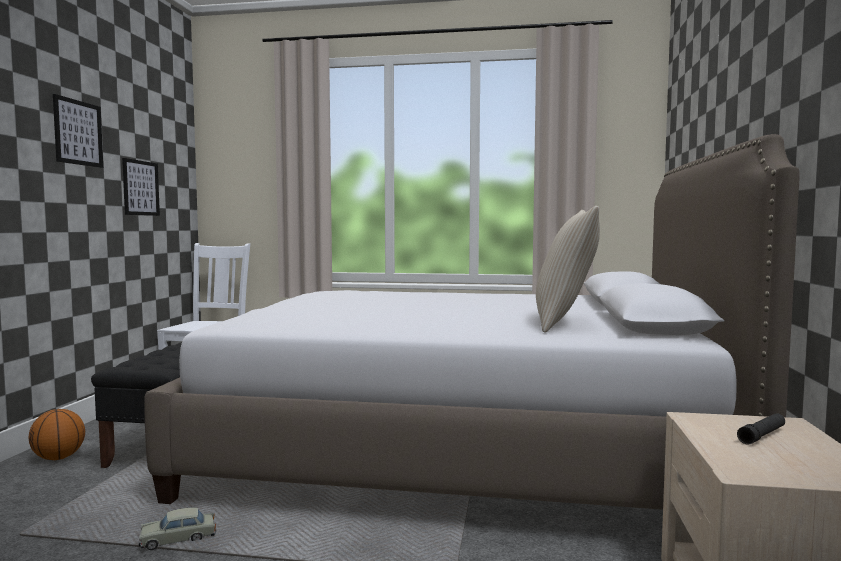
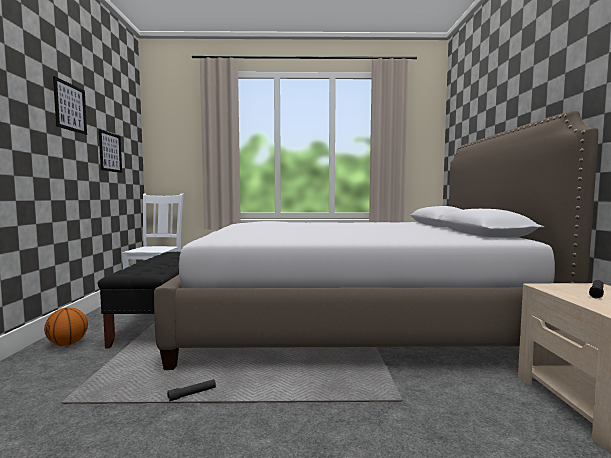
camera: 10 degrees left, 0 degrees up
(178, 539) = (192, 394): beige toy car -> black flashlight
(564, 322) = (431, 233): beige pillow -> none

